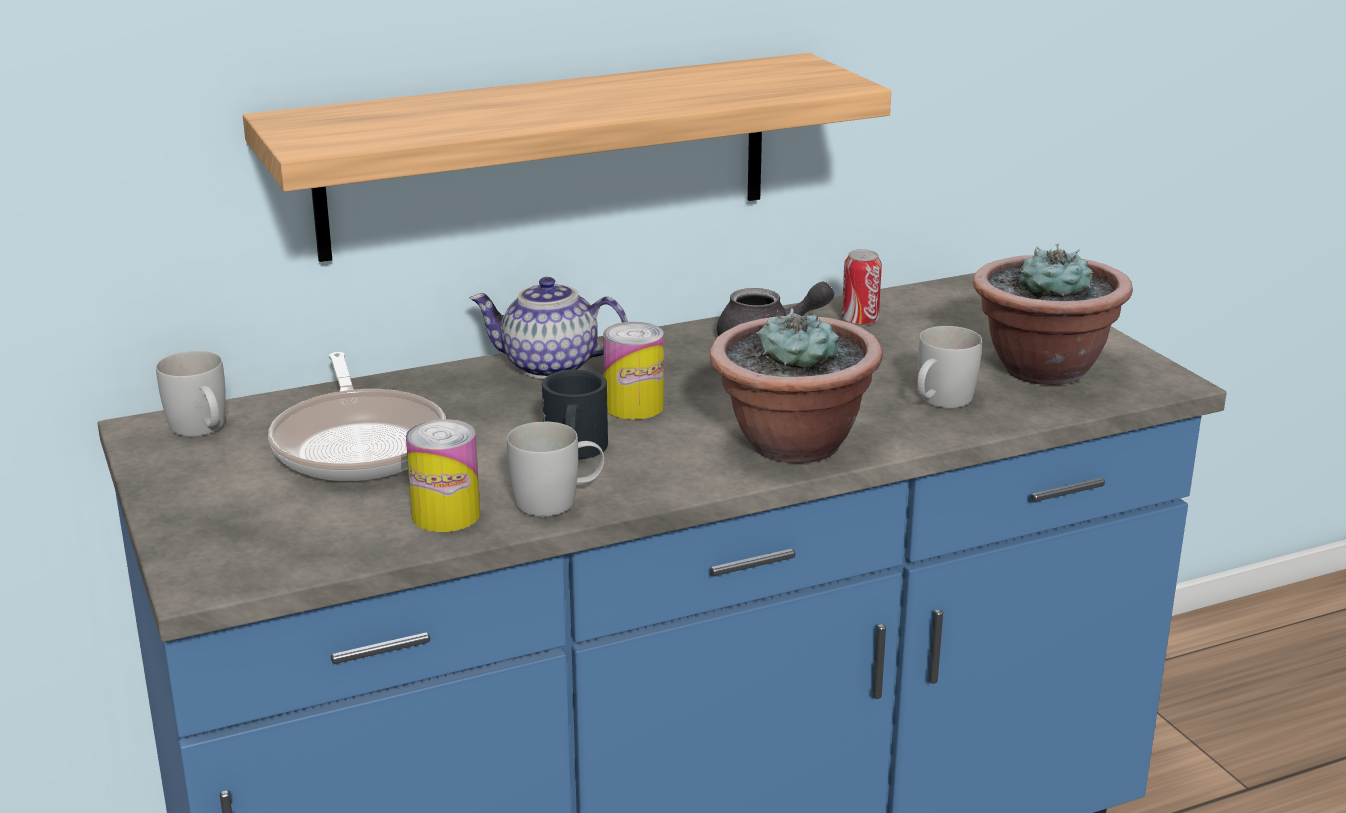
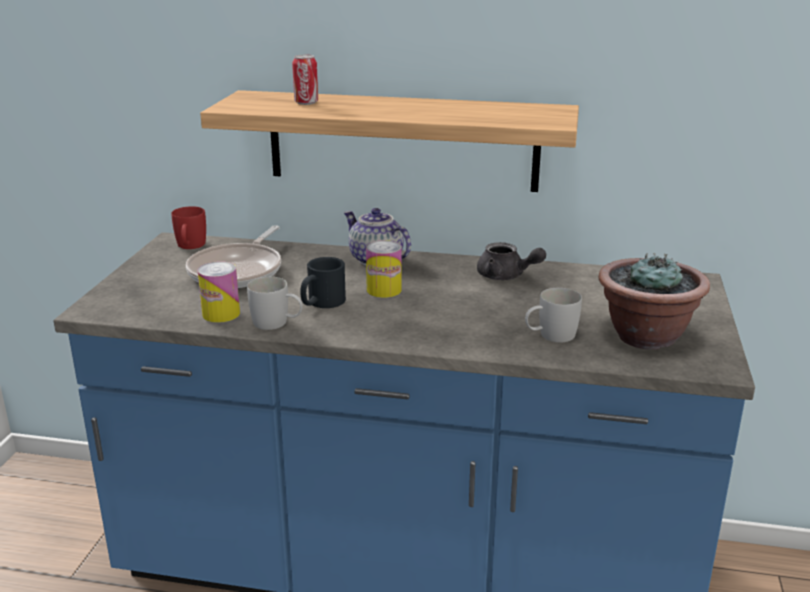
camera: 35 degrees right, 0 degrees up
(202, 430) = (190, 246): white mug -> red mug
(792, 444) = (431, 333): potted plant -> none
(860, 321) = (575, 280): can -> can (306, 103)

